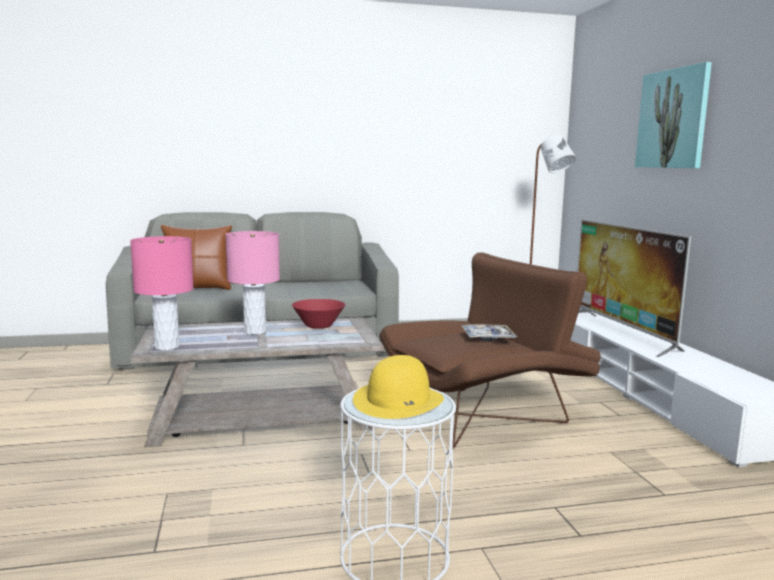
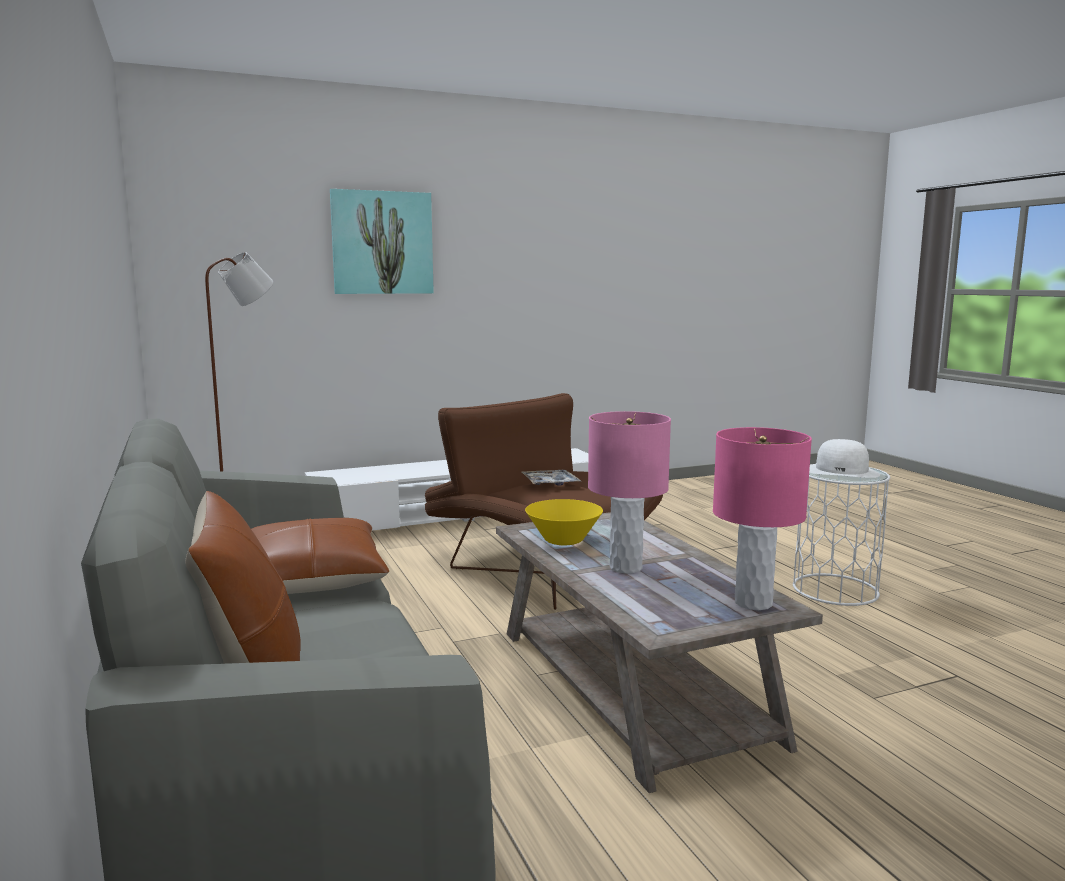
camera: 100 degrees left, 0 degrees up
(294, 291) = (309, 579): none -> brown pillow
(318, 326) = (563, 540): red bowl -> yellow bowl
(398, 401) = (842, 471): yellow hat -> white hat
(621, 332) = (406, 471): television -> none

